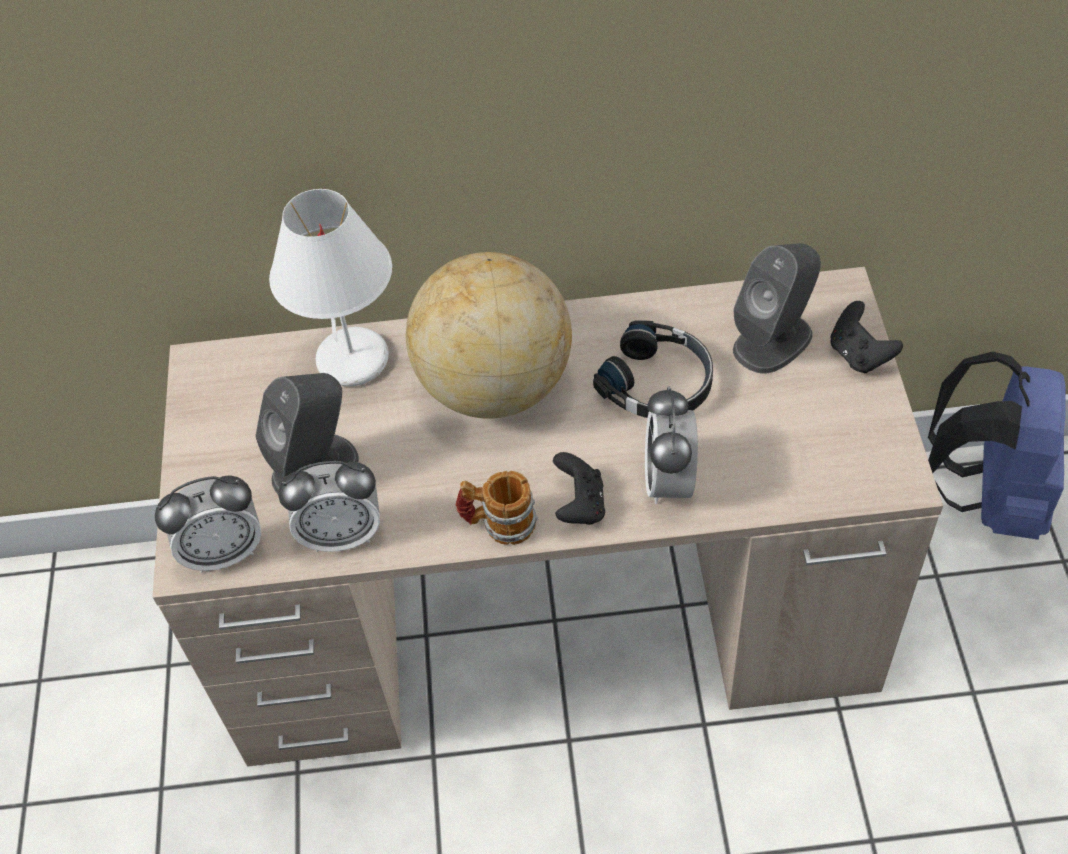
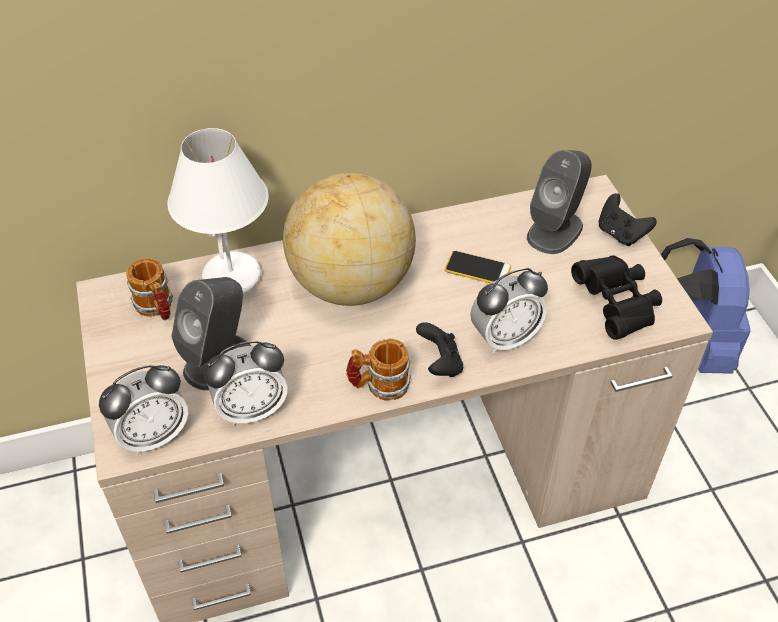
camera: 15 degrees left, 5 degrees down
(257, 390) = (157, 308): none -> mug
(658, 383) = (477, 269): black headphones -> phone
(669, 481) = (505, 338): alarm clock -> alarm clock turned 105 degrees counterclockwise
(825, 455) = (616, 306): none -> black binoculars

